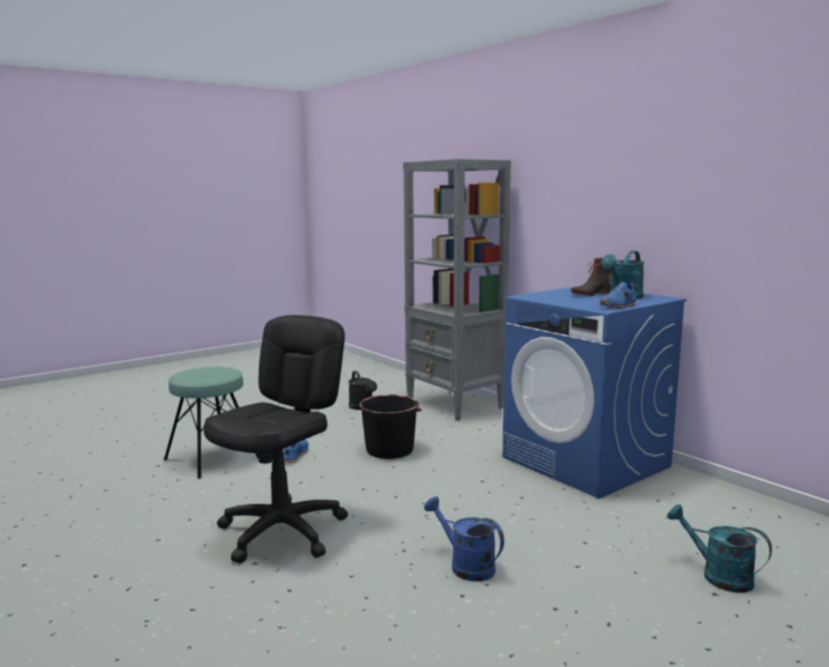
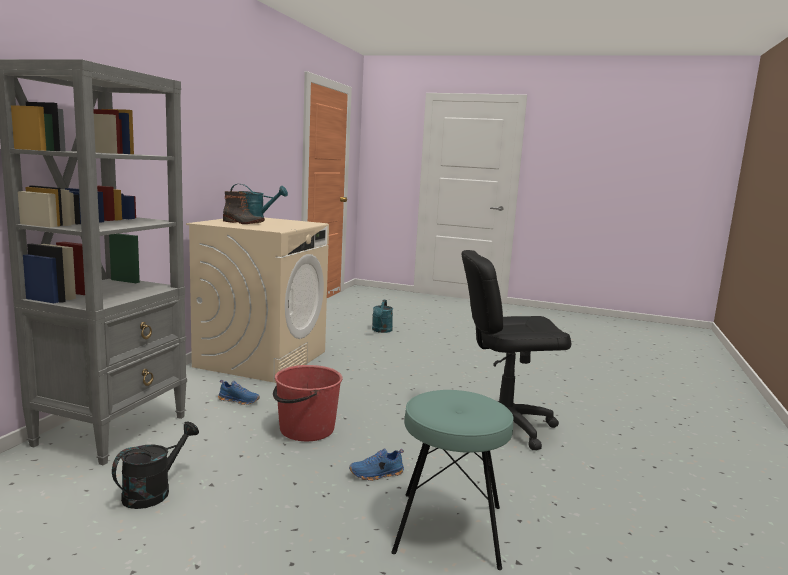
camera: 125 degrees left, 0 degrees up
(390, 450) = (306, 429): black bucket -> red bucket
(465, 565) = (449, 370): blue watering can -> none
(586, 462) = (262, 359): blue washing machine -> beige washing machine
(619, 306) = (299, 221): blue shoe -> blue shoe (239, 400)

